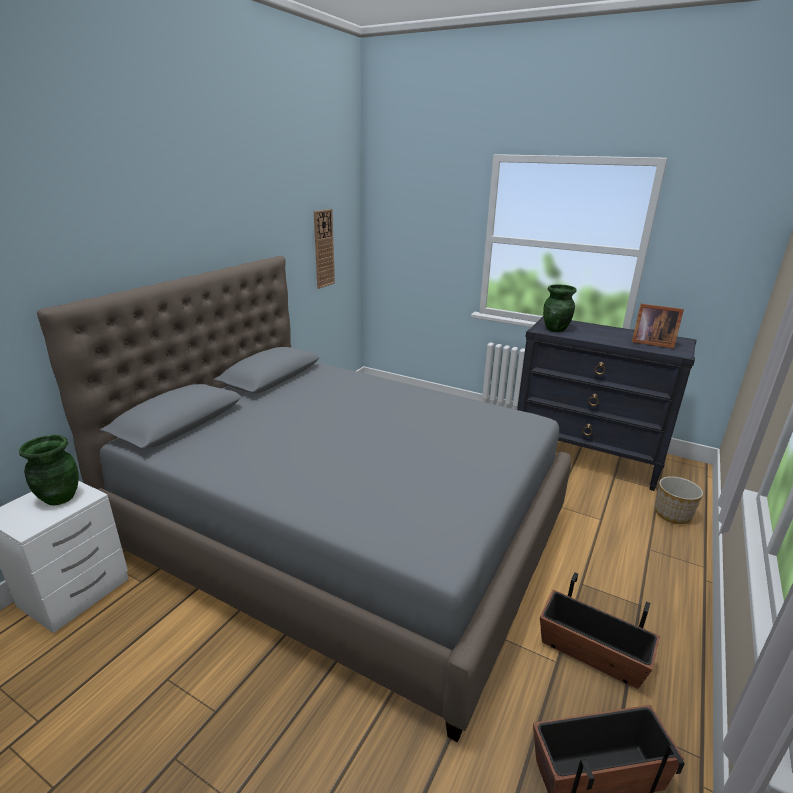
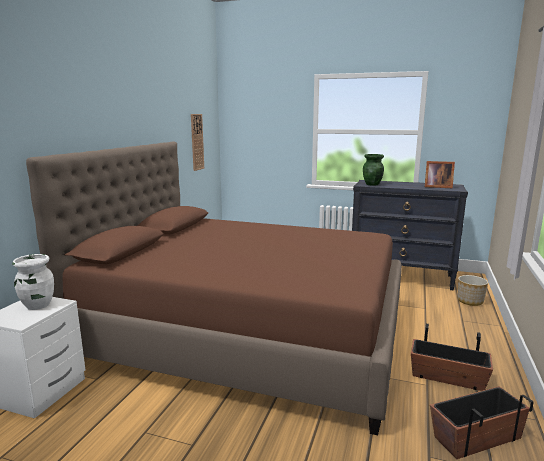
camera: 10 degrees left, 10 degrees down
(59, 497) = (37, 305): green vase -> white vase
(344, 531) = (246, 333): grey bed -> brown bed

